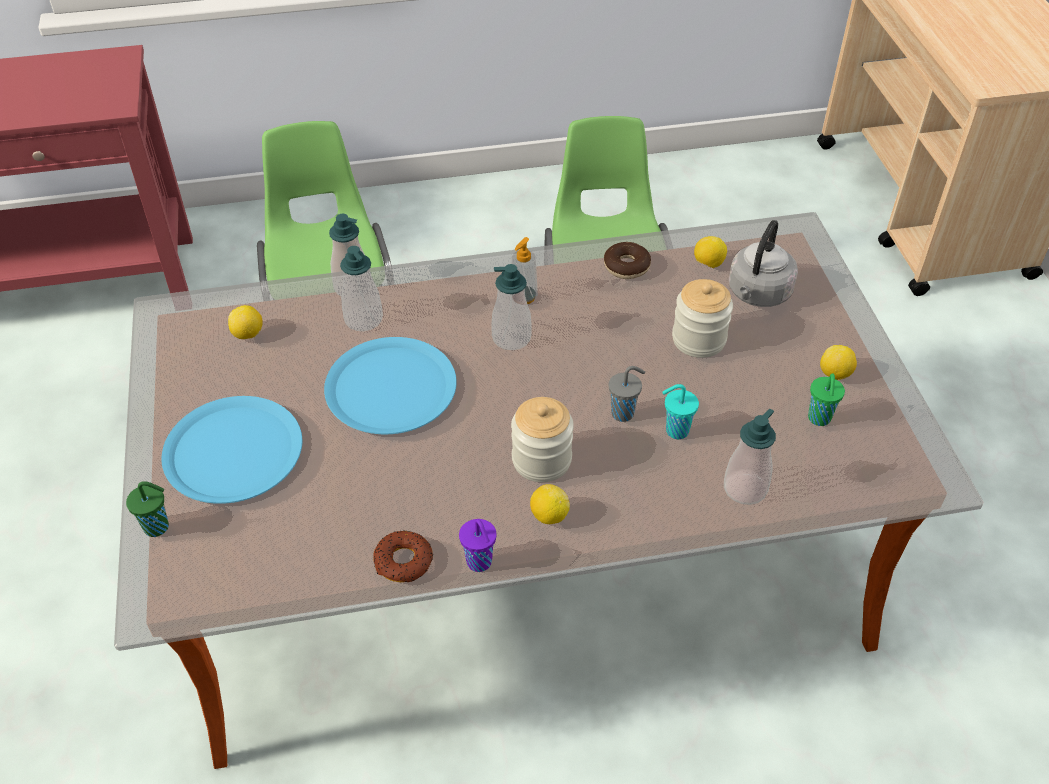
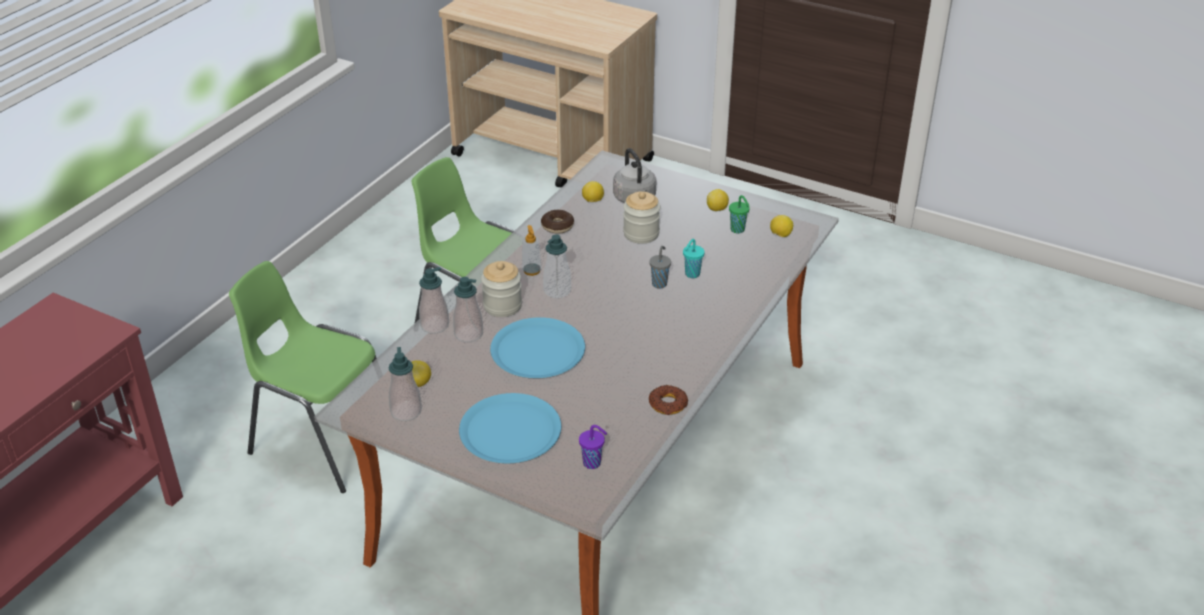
camera: 50 degrees left, 10 degrees down
(158, 527) = (533, 484): green cup -> none
(480, 563) = (699, 379): purple cup -> purple cup (593, 463)
(541, 460) = (657, 325): jar -> jar (502, 306)
(549, 515) = (696, 342): lemon -> lemon (780, 235)
(745, 488) = (752, 275): soap dispenser -> soap dispenser (406, 411)

